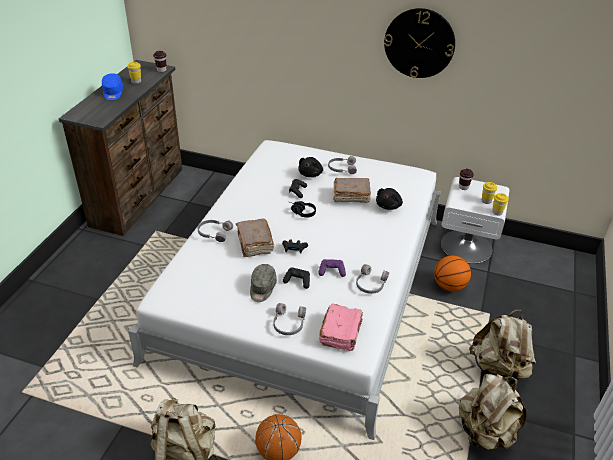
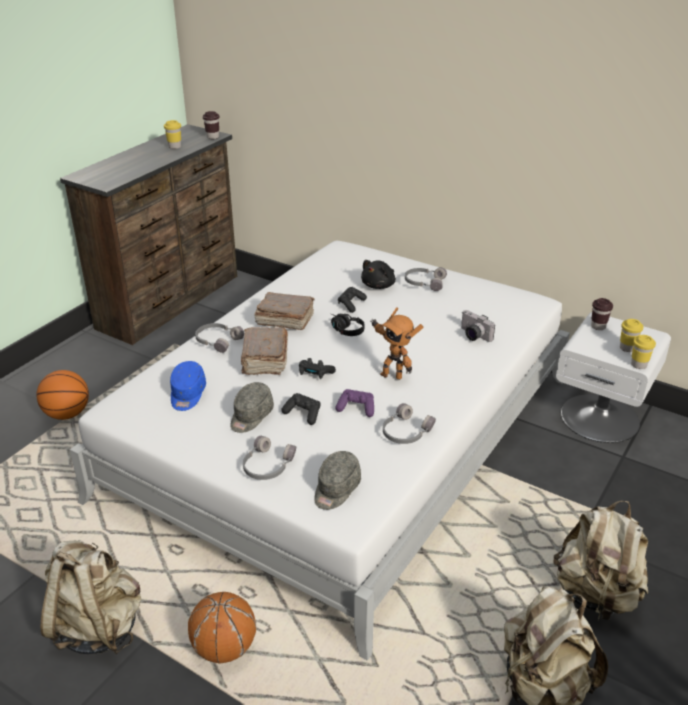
camera: 15 degrees right, 5 degrees down
(113, 93) = (139, 156): blue cap -> blue cap (187, 394)
(341, 333) = (336, 489): pink book -> grey cap
(346, 243) = (392, 375): none -> toy robot
(350, 196) = (422, 317): brown book -> brown book (284, 320)
(389, 206) = (473, 335): black plush toy -> camera
(419, 43) = (542, 108): wall clock -> none
(449, 286) = (555, 467): basketball -> basketball (67, 414)

